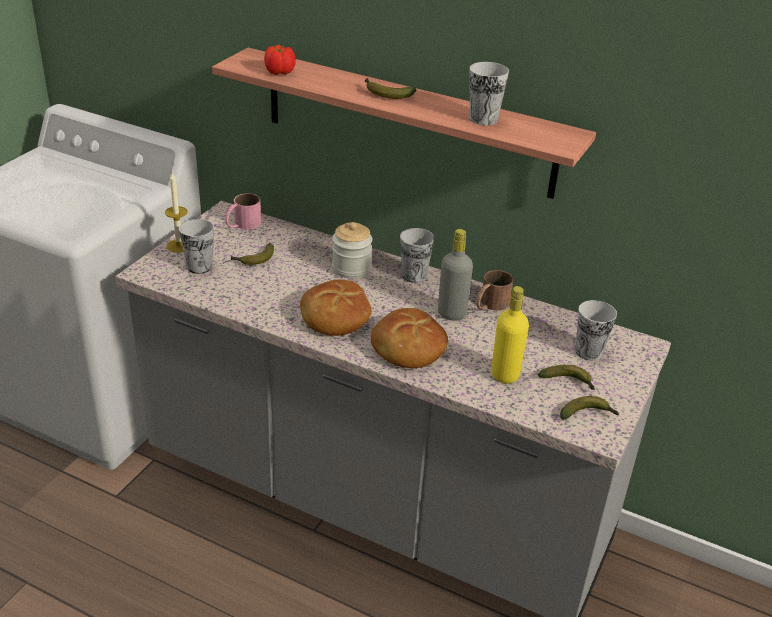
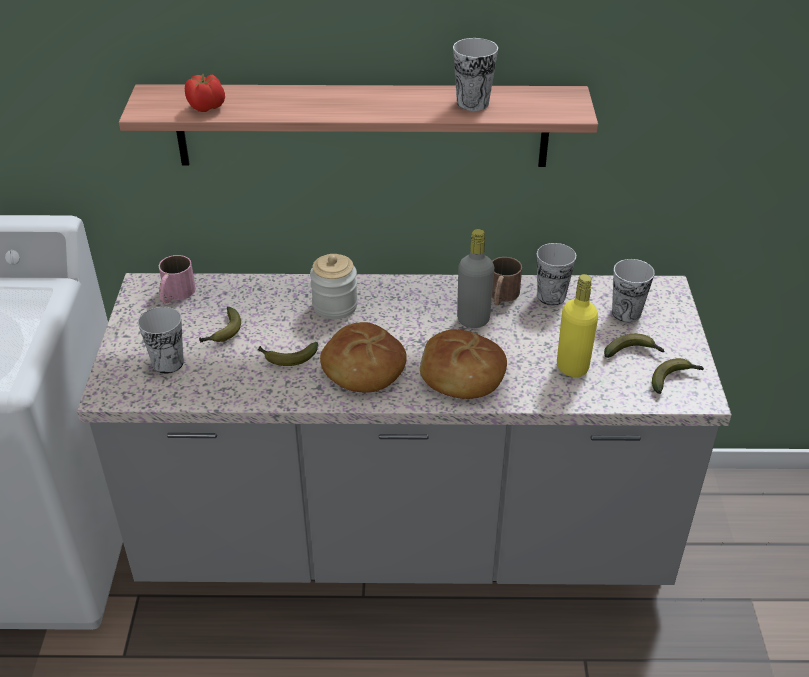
camera: 25 degrees left, 5 degrees up
(179, 245) = (123, 346): candle -> none
(385, 94) = (346, 101): banana -> banana (287, 358)
(414, 275) = (404, 291): cup -> cup (551, 296)

